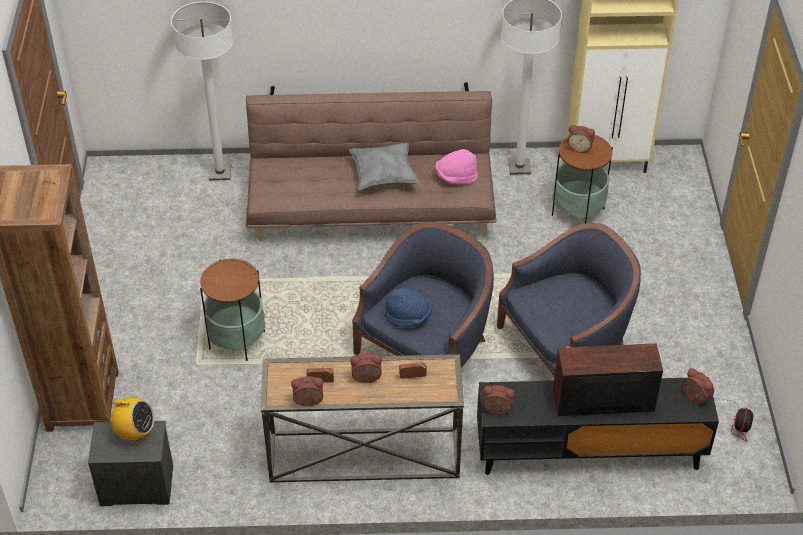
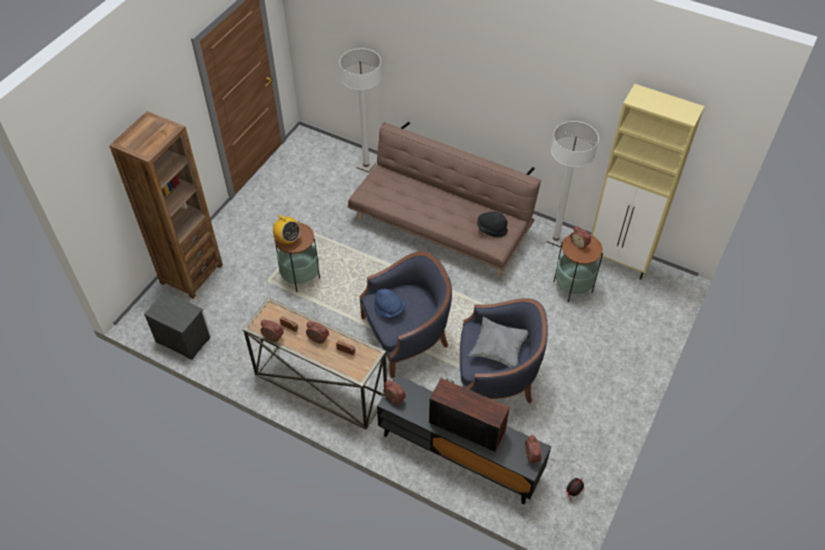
camera: 30 degrees right, 5 degrees up
(134, 432) = (181, 308): radio -> radio (288, 239)
(383, 176) = (446, 209): grey pillow -> grey pillow (498, 349)
(456, 177) = (491, 229): pink hat -> black hat

